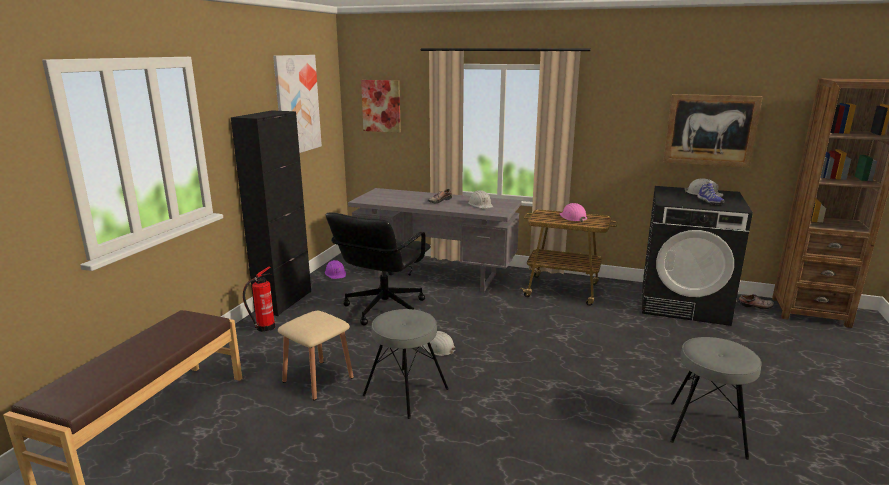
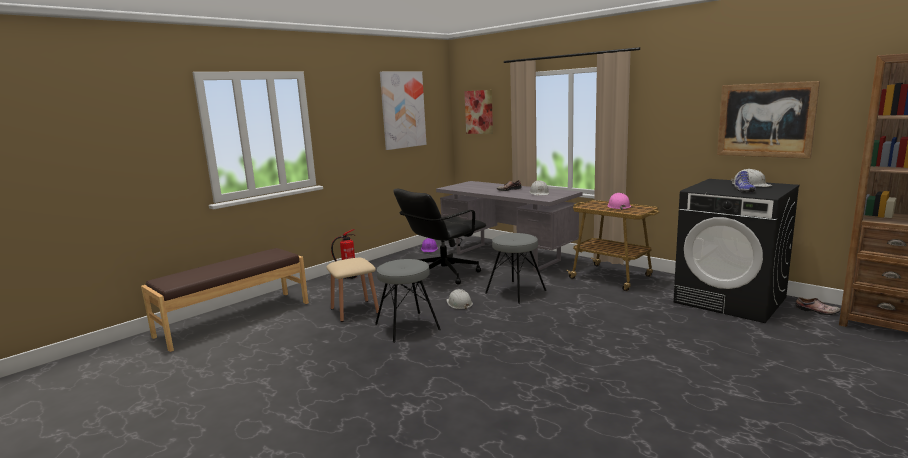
camera: 25 degrees right, 5 degrees down
(284, 301) = (376, 263): black cabinet -> none
(707, 429) = (639, 393): grey stool -> grey stool (515, 292)

